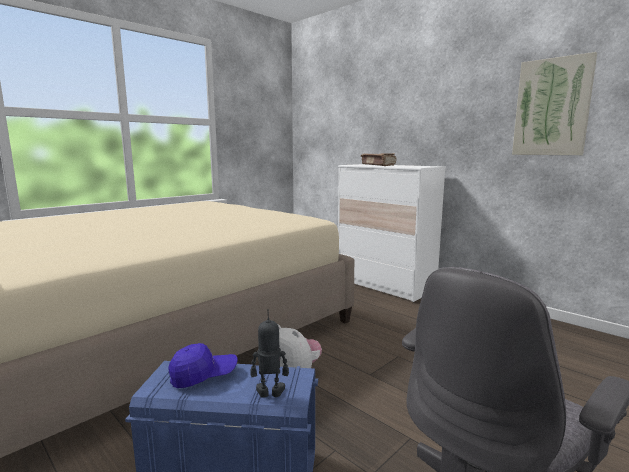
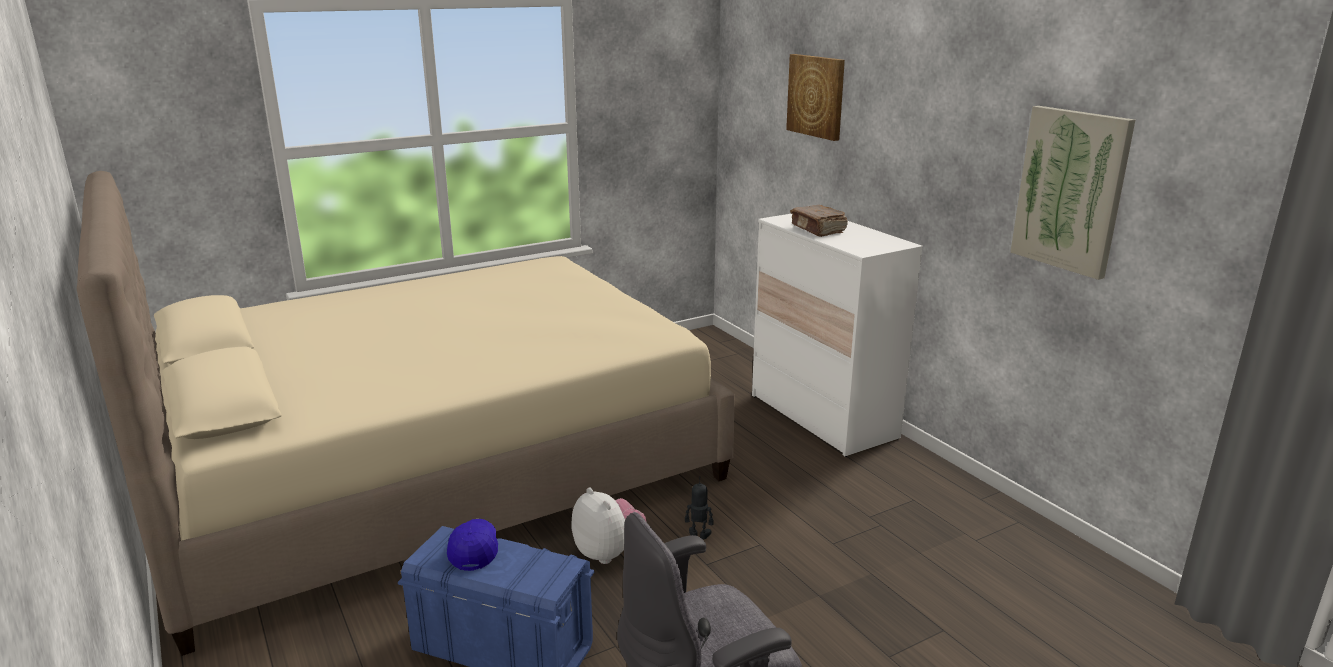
camera: 15 degrees right, 10 degrees up
(203, 376) = (474, 550): blue cap -> blue cap turned 90 degrees counterclockwise
(270, 394) = (528, 581): toy robot -> toy robot (699, 536)
(361, 98) = (816, 96): none -> picture

